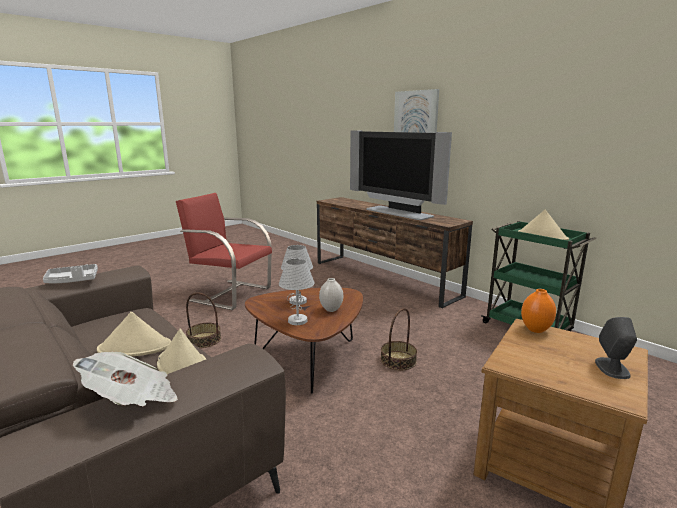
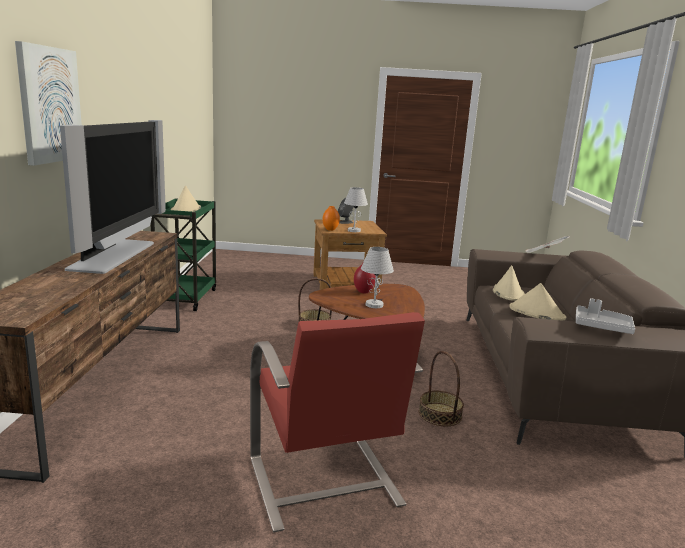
camera: 135 degrees left, 0 degrees up
(297, 320) = (400, 295): white table lamp -> white table lamp (354, 230)
(331, 309) = (364, 292): white vase -> red vase

